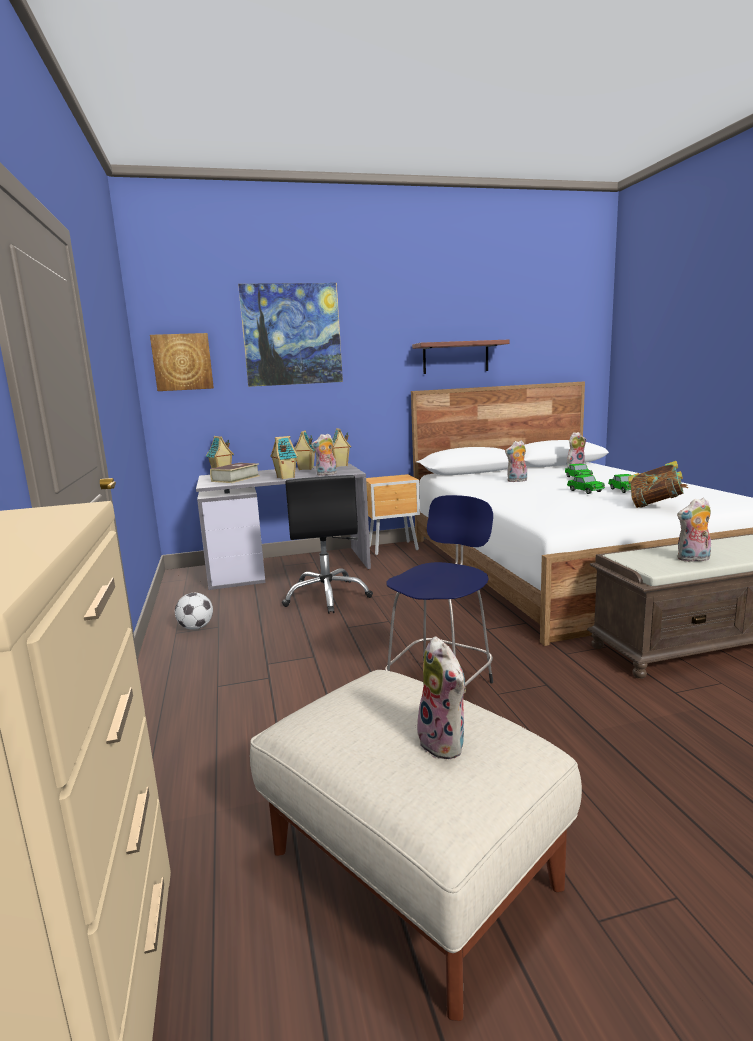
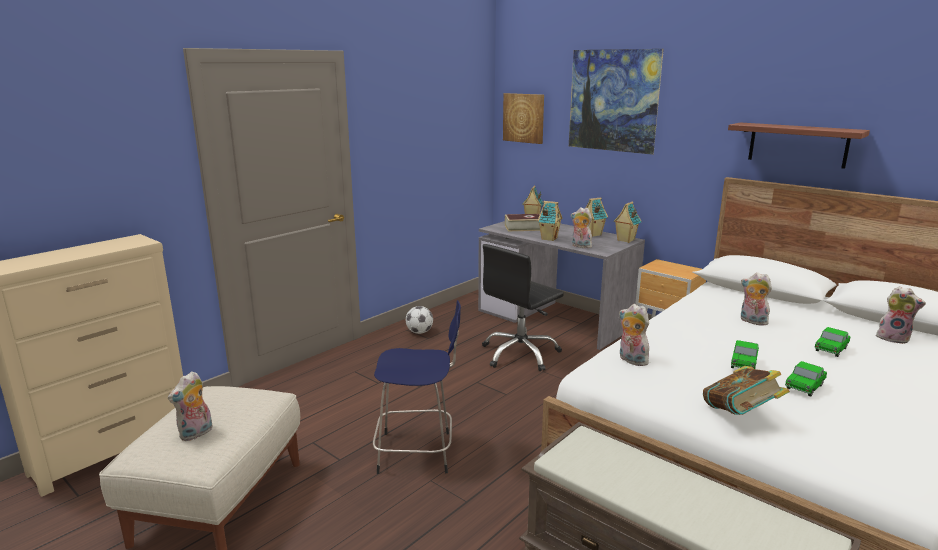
camera: 55 degrees right, 5 degrees up
(693, 559) = (623, 480): plush toy -> plush toy (631, 360)

